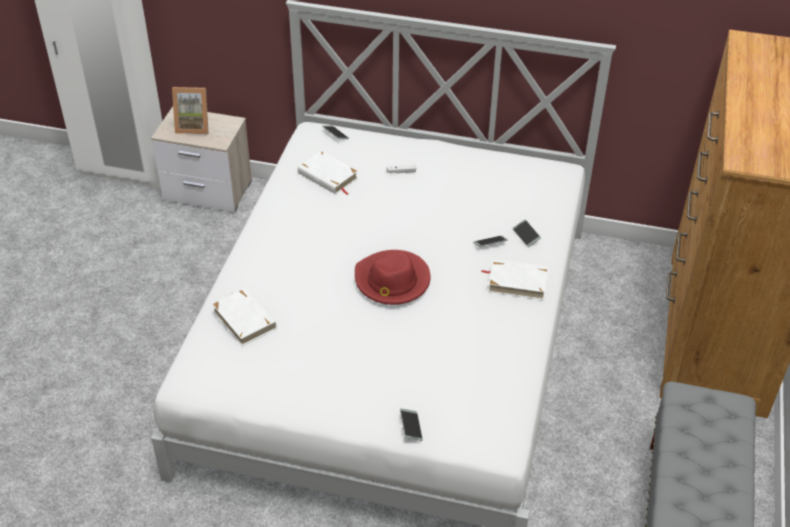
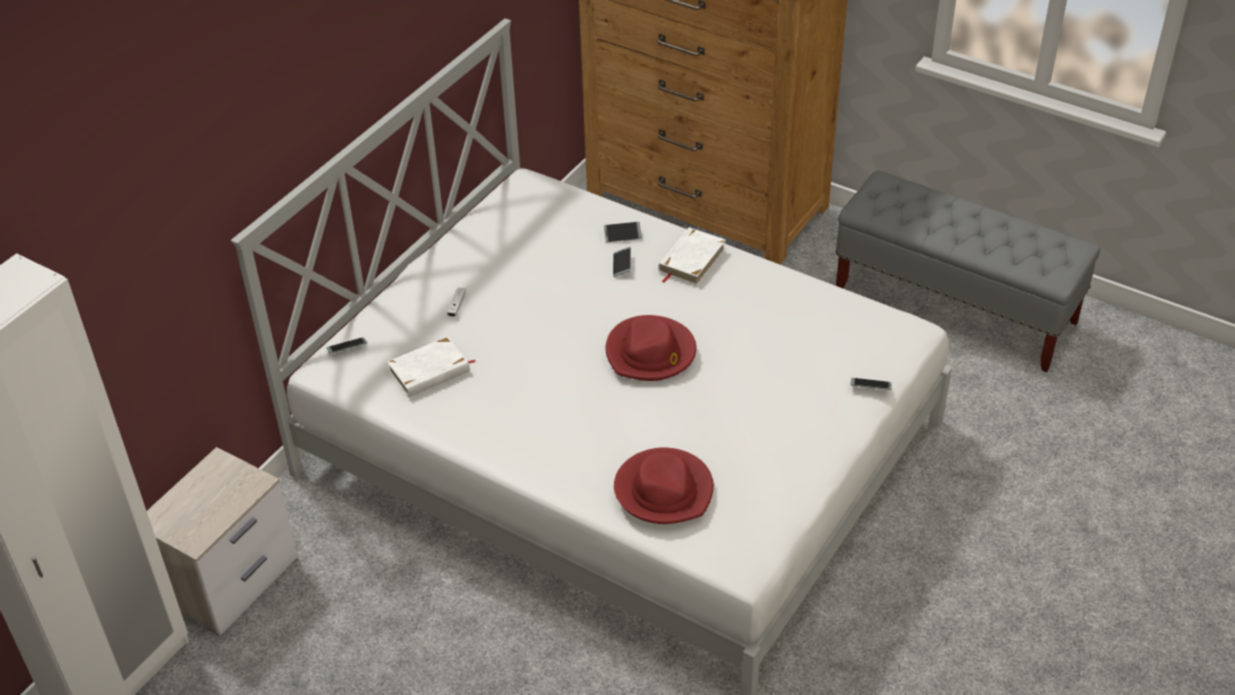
camera: 70 degrees left, 0 degrees up
(193, 126) = (199, 506): picture frame -> none
(244, 319) = (664, 490): white book -> red hat

